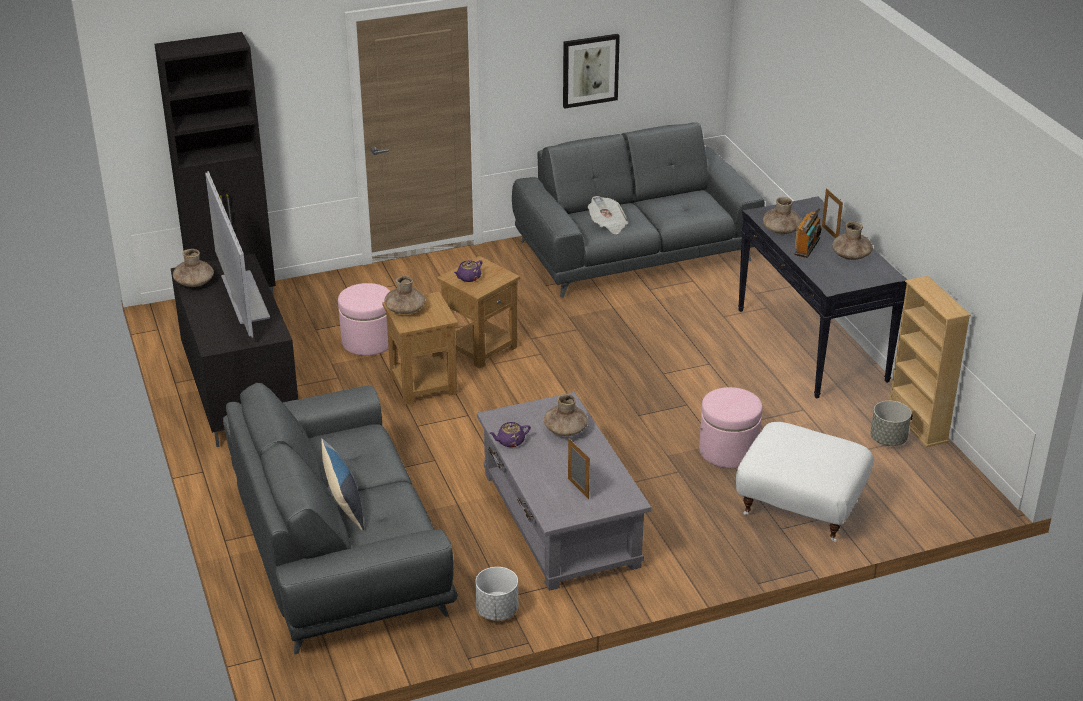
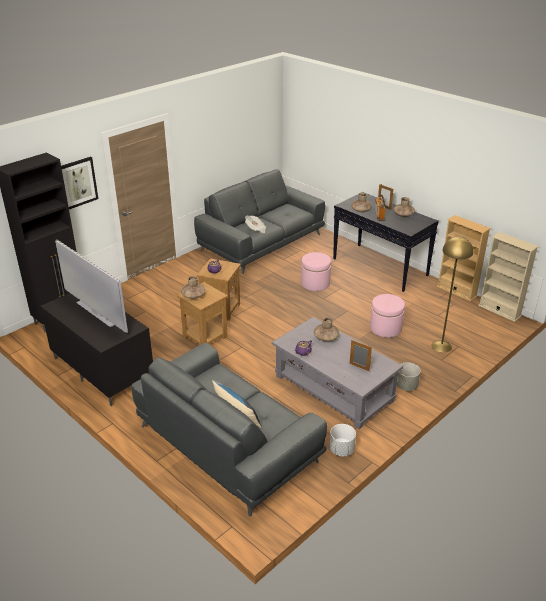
camera: 25 degrees left, 0 degrees up
(194, 282) = (62, 310): brown vase -> none
(368, 341) = (157, 322): pink ottoman -> pink ottoman (315, 283)
(590, 70) = (223, 149): picture -> picture (77, 183)
(801, 506) = (441, 346): white ottoman -> yellow floor lamp
(888, 439) = (451, 302): grey planter -> grey planter (406, 386)
(967, 478) = (499, 311): none -> beige bookcase

